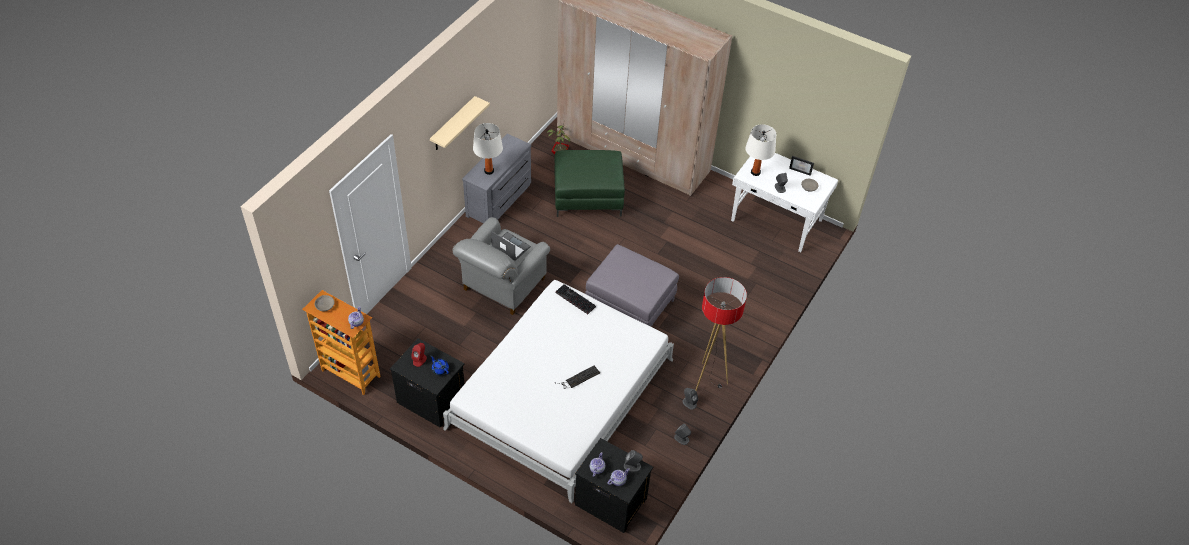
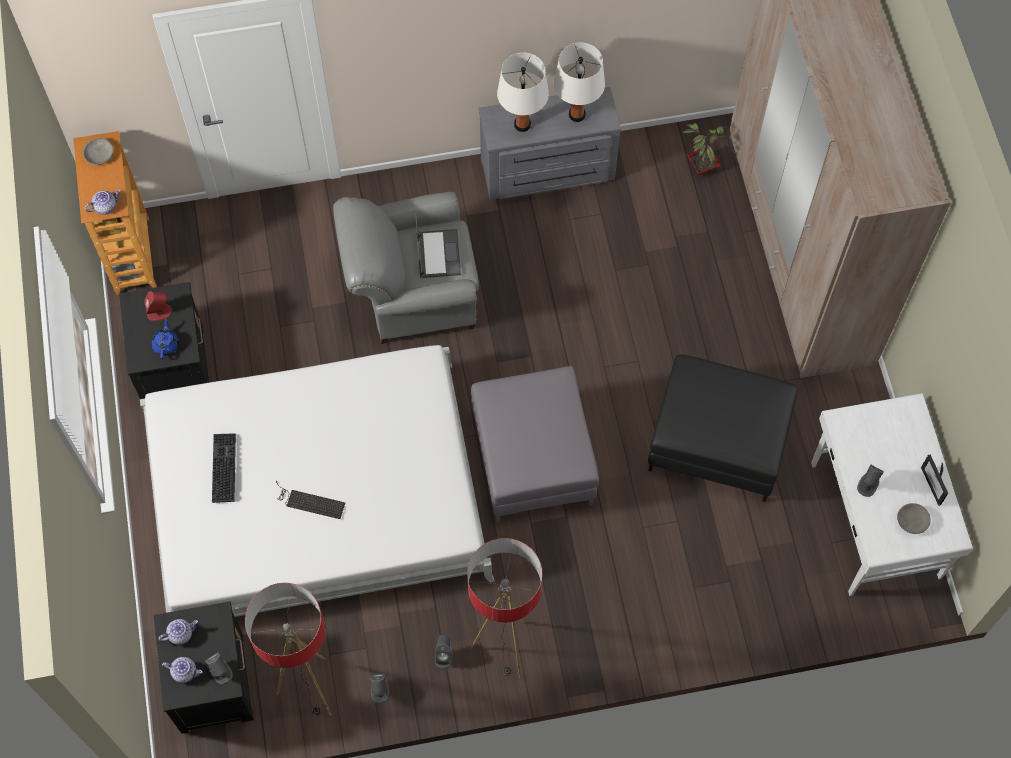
camera: 50 degrees right, 15 degrees up
(453, 124) = (471, 28): beige shelf -> none
(574, 300) = (428, 394): keyboard -> keyboard (222, 467)
(588, 197) = (661, 262): green ottoman -> none
(654, 465) = (310, 689): none -> floor lamp
(690, 241) = (717, 442): none -> black ottoman
(755, 172) = (863, 430): white table lamp -> white table lamp (577, 114)

